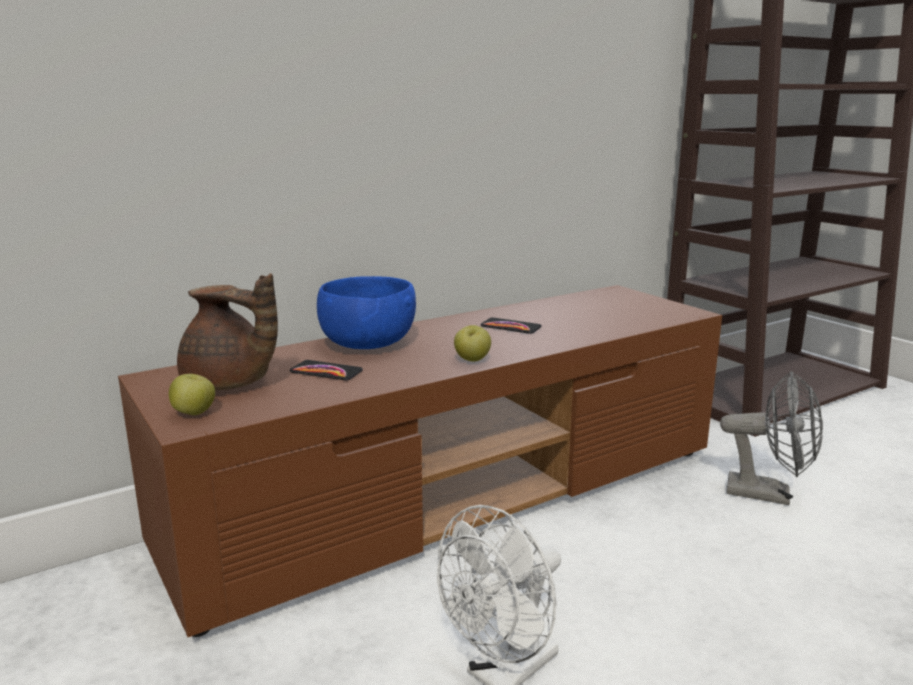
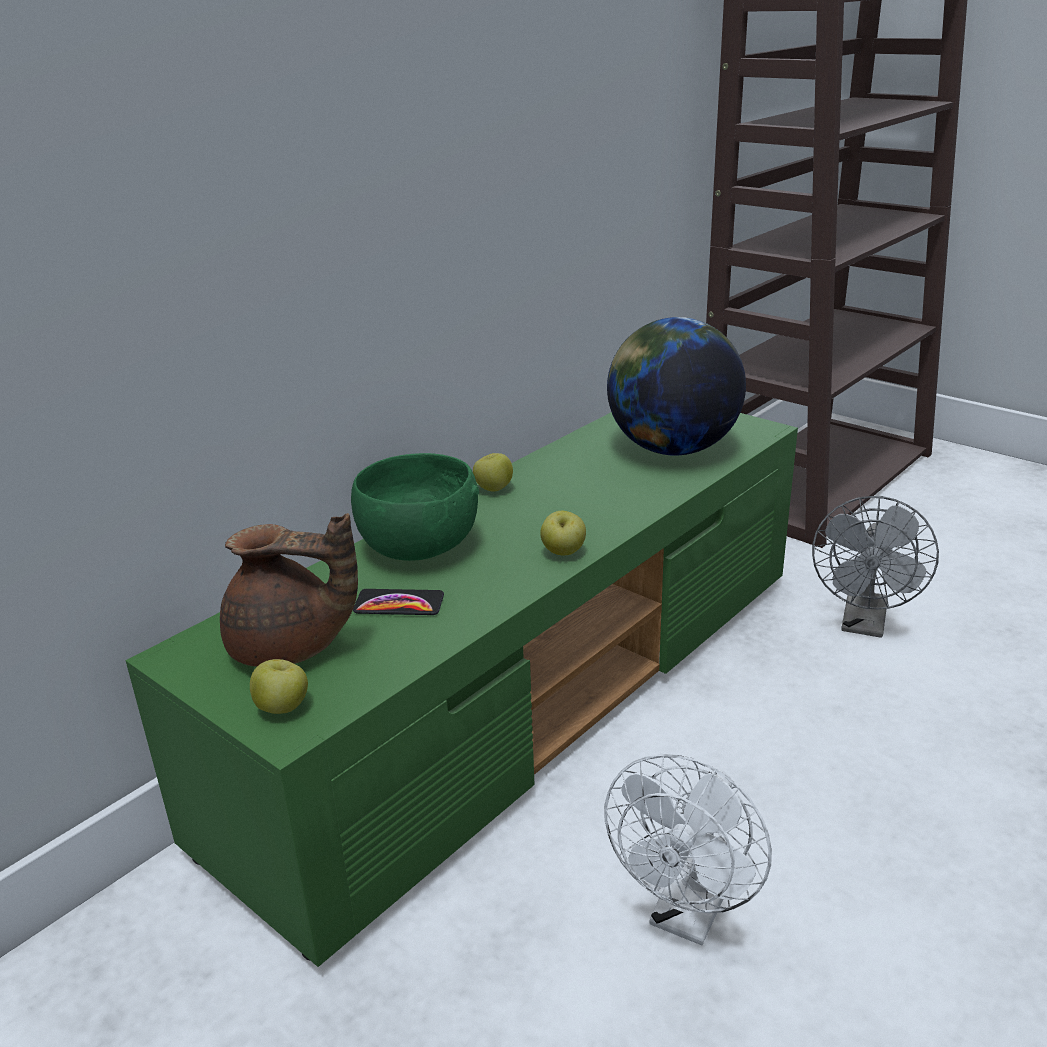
camera: 15 degrees left, 10 degrees up
(367, 345) = (418, 547): blue bowl -> green bowl
(449, 322) = (493, 489): none -> apple
(458, 496) = (531, 695): brown tv stand -> green tv stand
(510, 327) = (573, 486): phone -> none
(606, 315) = (672, 449): none -> globe
(769, 494) = (864, 624): grey fan -> grey fan turned 105 degrees clockwise

